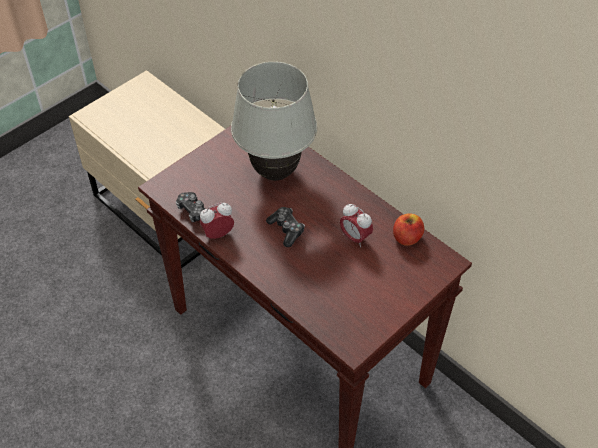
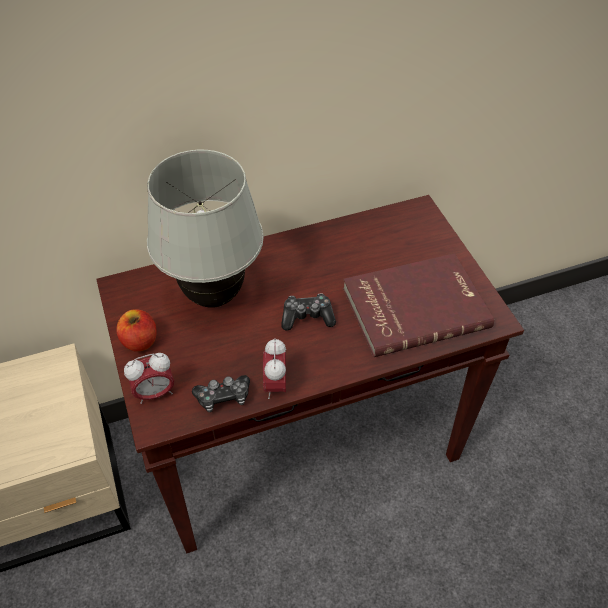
camera: 65 degrees left, 0 degrees up
(335, 290) = (414, 306): none -> red book
(355, 238) = (352, 264): alarm clock -> alarm clock (155, 393)
(407, 238) = (374, 225): apple -> apple (139, 341)

